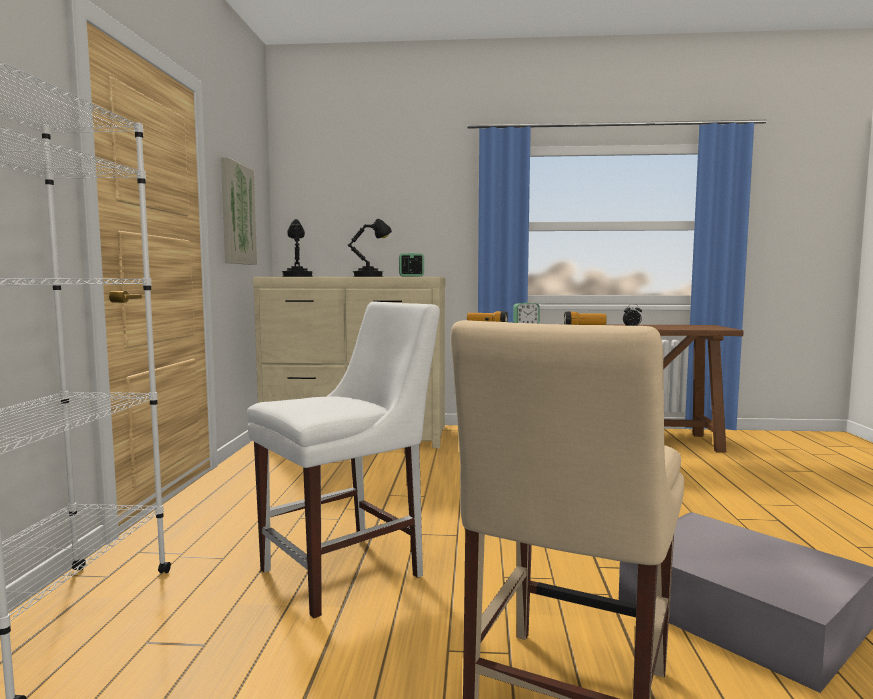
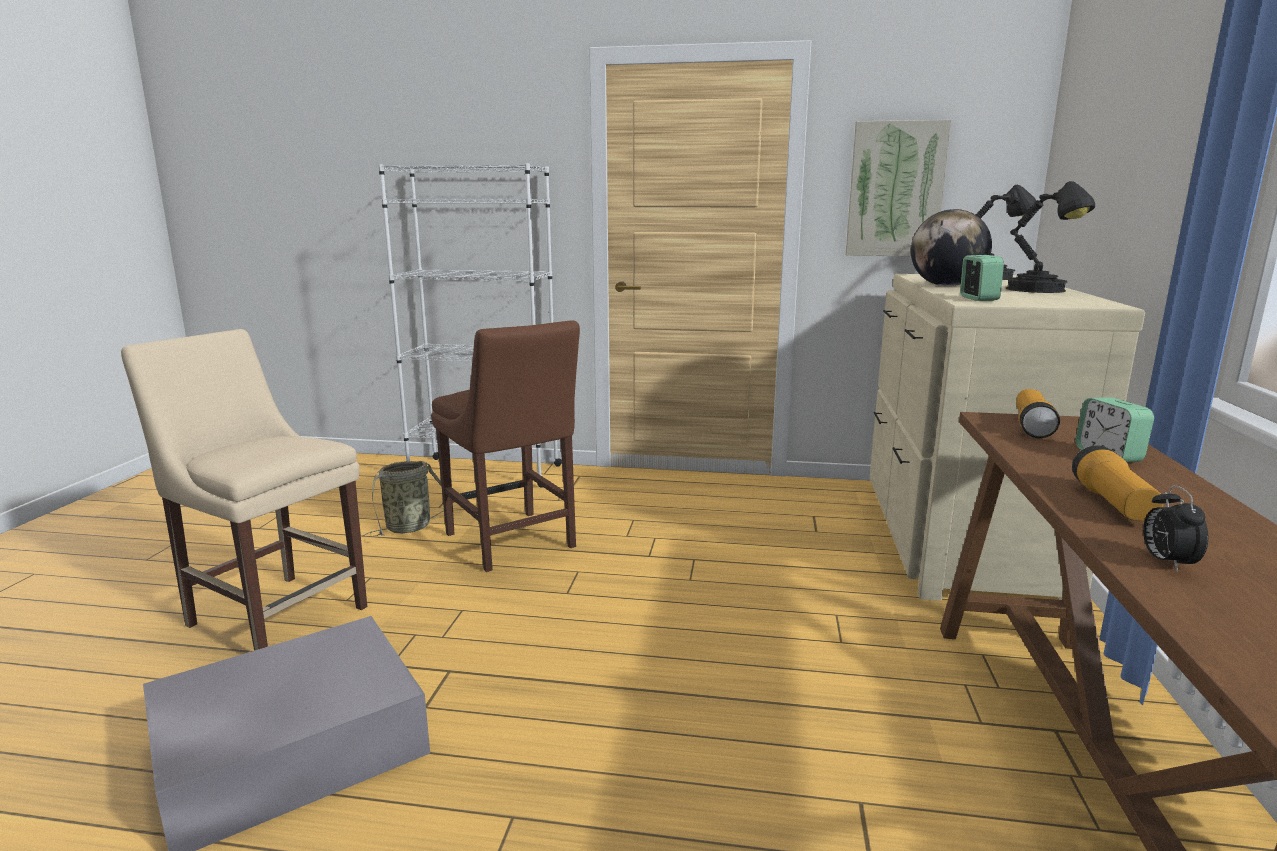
camera: 95 degrees right, 10 degrees up
(281, 653) = (411, 527): none -> basket
(345, 276) = (946, 286): none -> globe
(349, 570) = (512, 543): white chair -> brown chair

